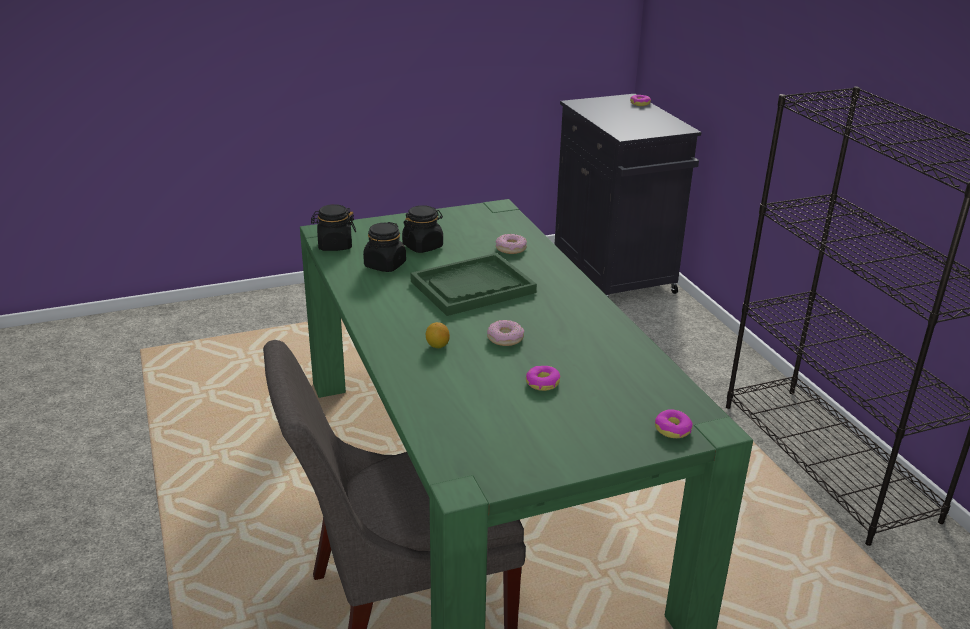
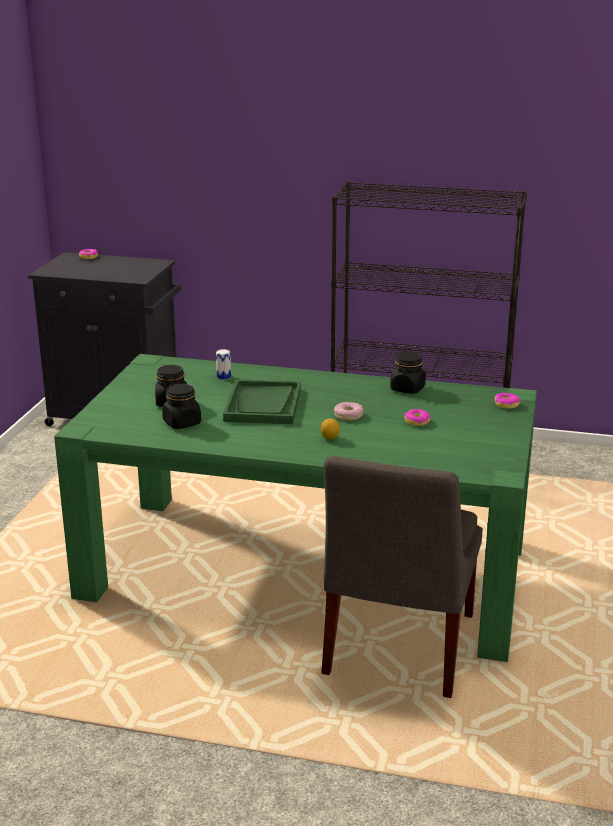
camera: 55 degrees left, 5 degrees down
(334, 245) = (116, 431): black jar -> black jar (407, 389)
(511, 248) = (224, 377): donut -> can

